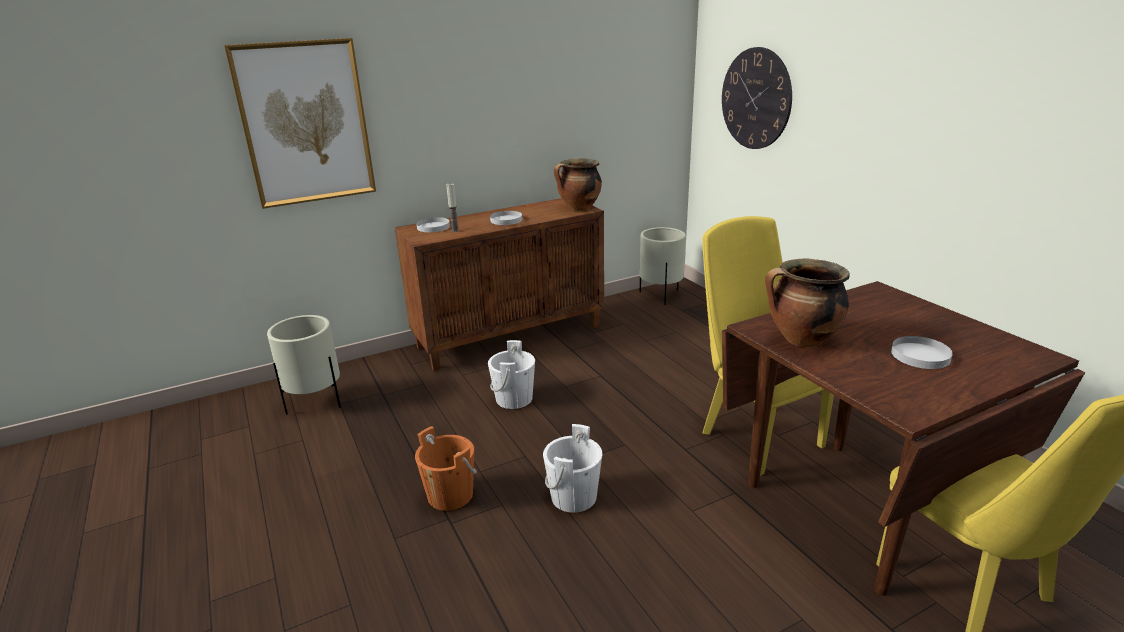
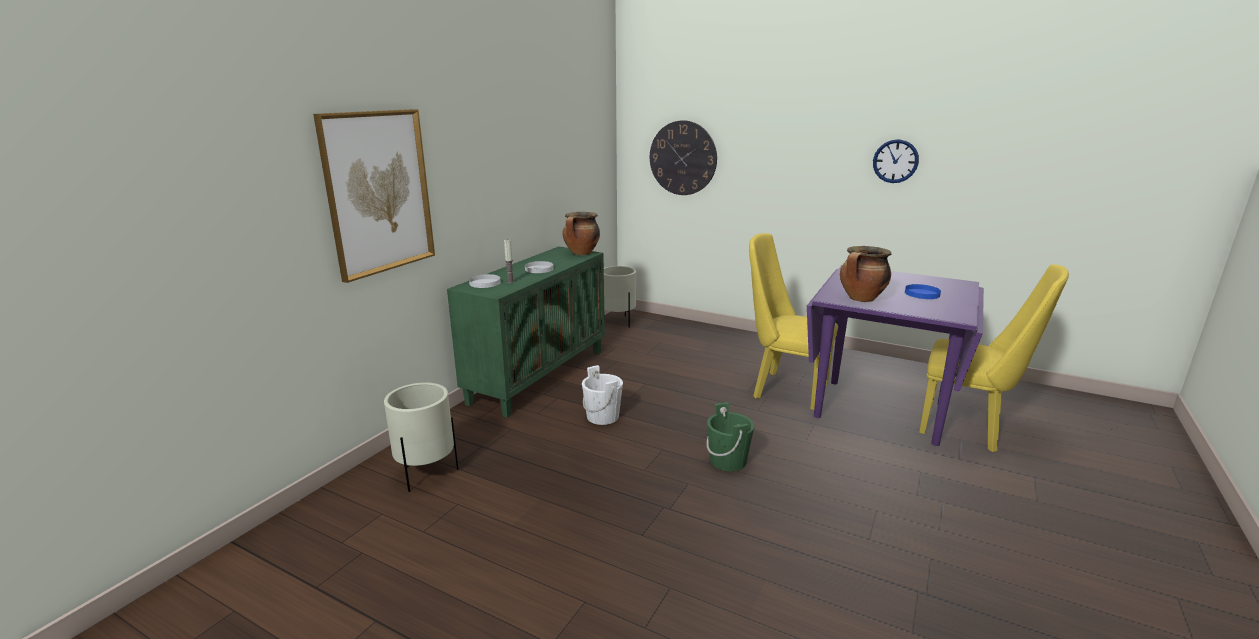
camera: 35 degrees left, 5 degrees down
(450, 495) = (643, 492): orange bucket -> none
(510, 336) = (538, 375): brown cabinet -> green cabinet
(573, 497) = (728, 461): white bucket -> green bucket
(858, 509) = (880, 410): brown dining table -> purple dining table
(920, 355) = (922, 294): white plate -> blue plate
(1029, 127) = (895, 161): none -> wall clock

